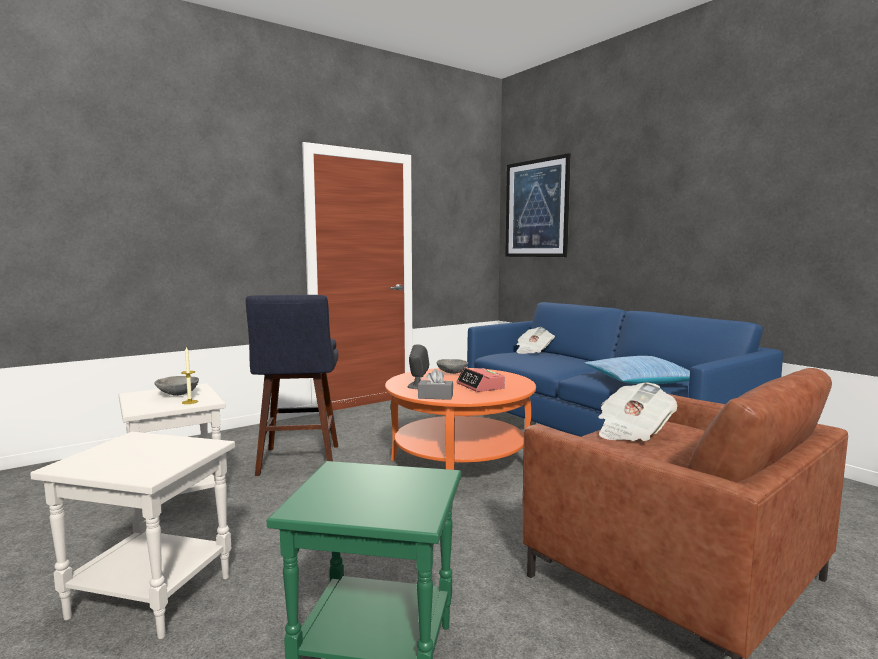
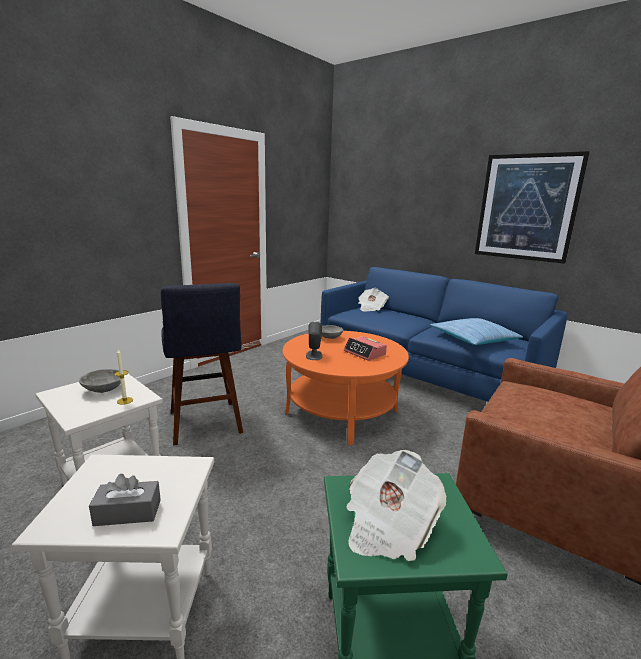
camera: 15 degrees left, 10 degrees up
(435, 396) = (339, 369): grey tissue box -> grey tissue box (128, 512)
(536, 208) = (365, 186): picture -> picture (526, 207)
(632, 432) = (530, 405): newspaper -> newspaper (388, 525)

